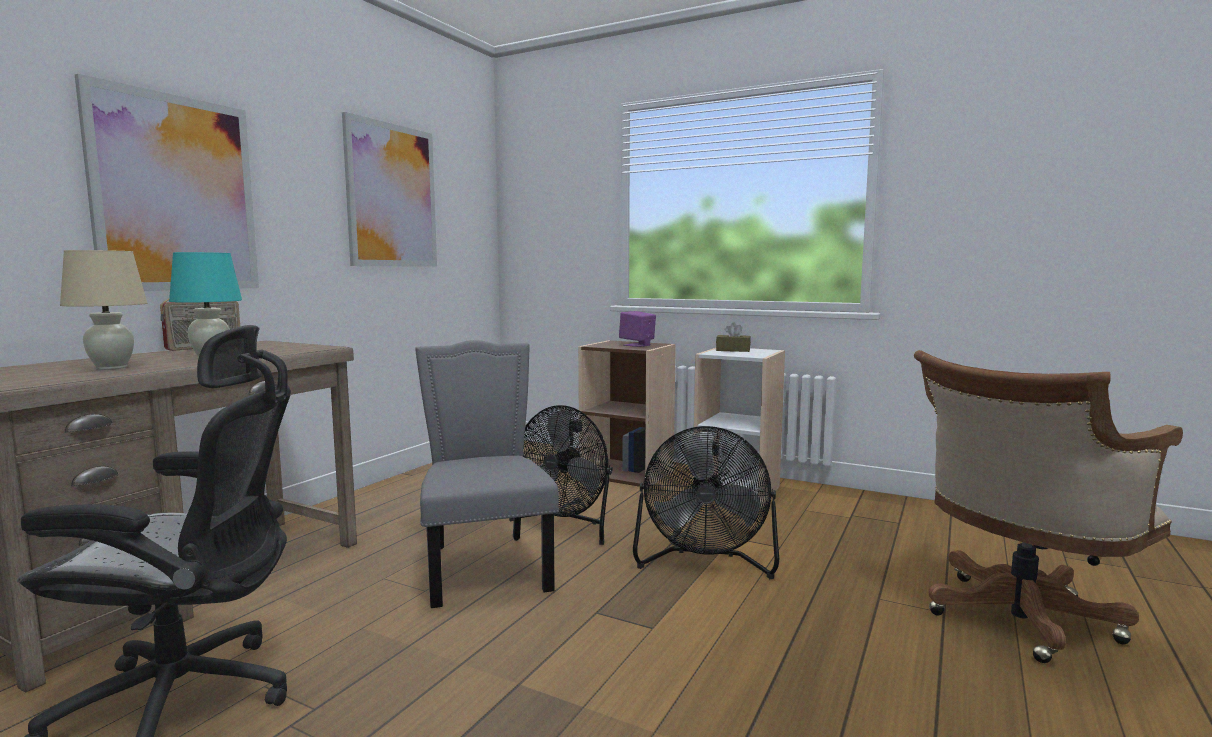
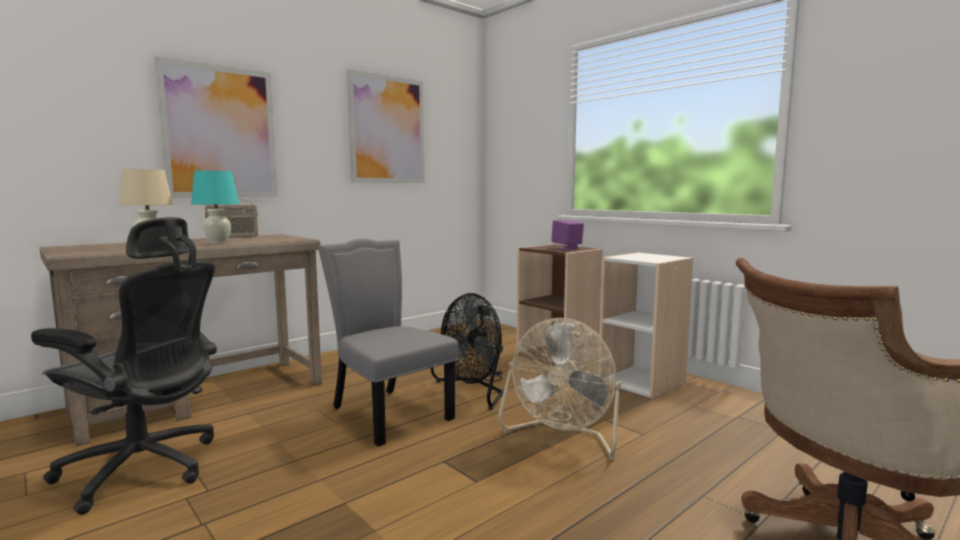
camera: 20 degrees right, 0 degrees up
(486, 570) = (390, 415): grey chair -> grey chair turned 45 degrees counterclockwise
(700, 561) = (560, 435): black fan -> beige fan
(733, 350) = (642, 255): brown tissue box -> none

